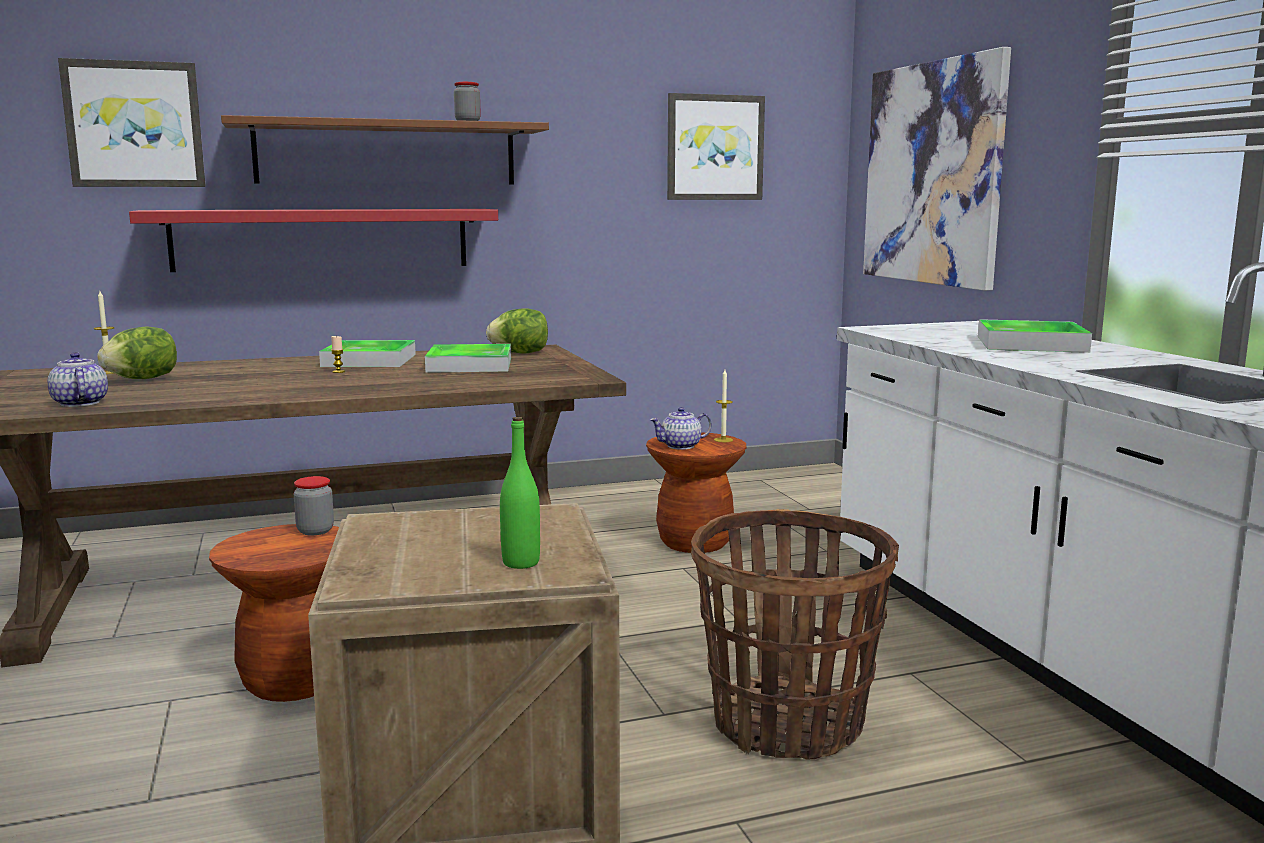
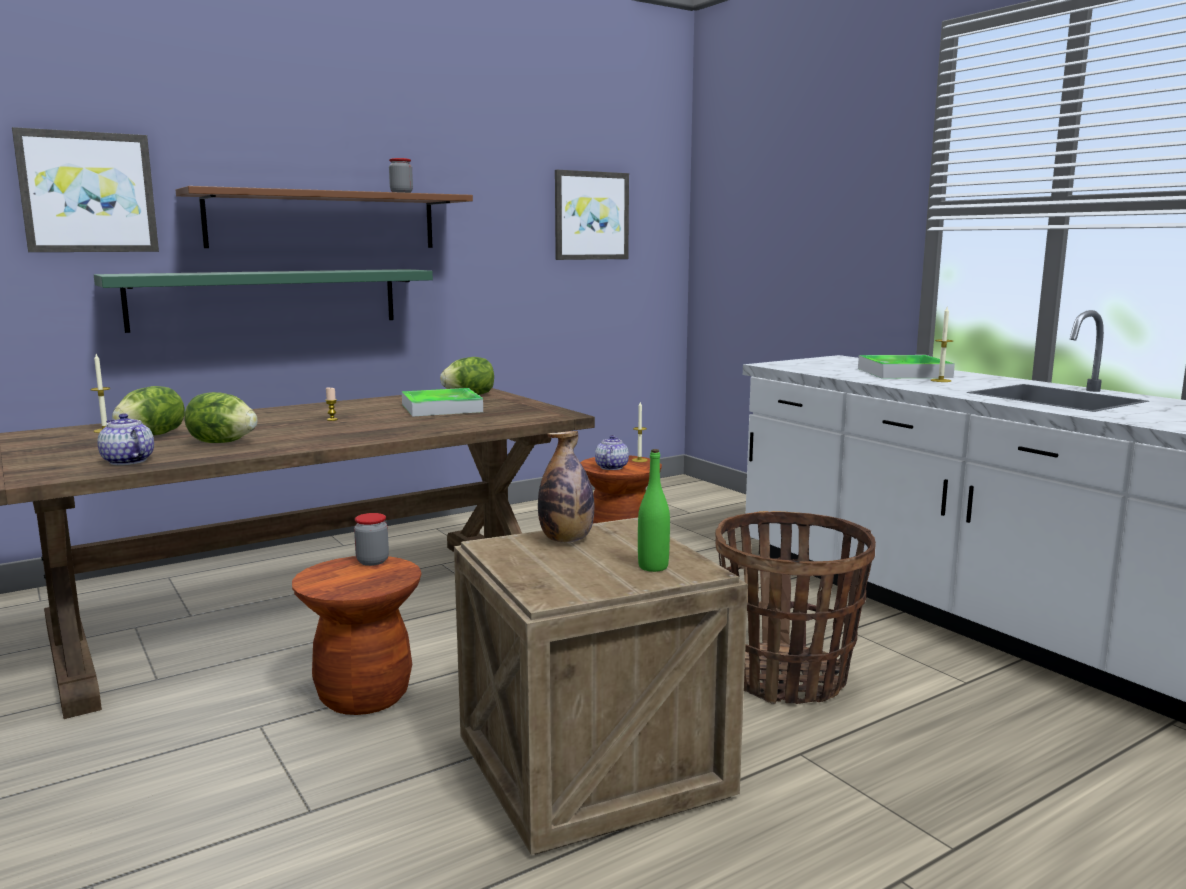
camera: 15 degrees left, 0 degrees up
(195, 390) = (222, 443): none -> lettuce
(322, 239) = (267, 298): red shelf -> green shelf
(369, 360) = (344, 408): tray -> none
(462, 522) = (566, 540): none -> bottle
(681, 446) = (611, 467): teapot -> teapot turned 135 degrees clockwise
(932, 173) = (774, 239): picture -> none
(1065, 355) = (940, 380): none -> candle

